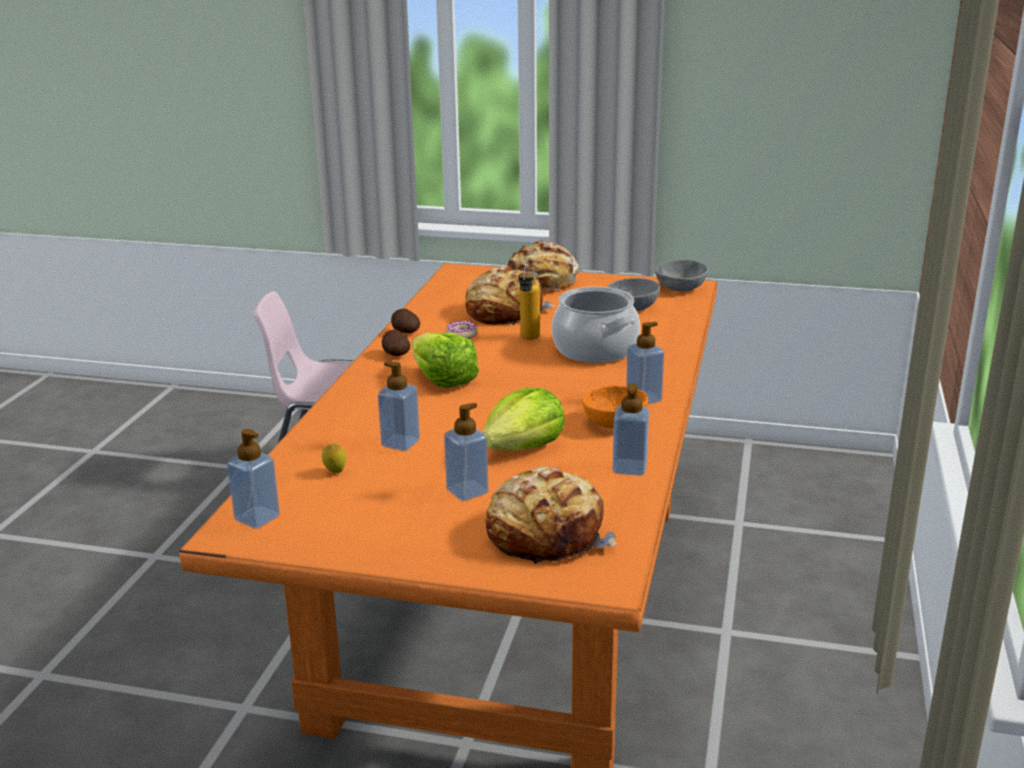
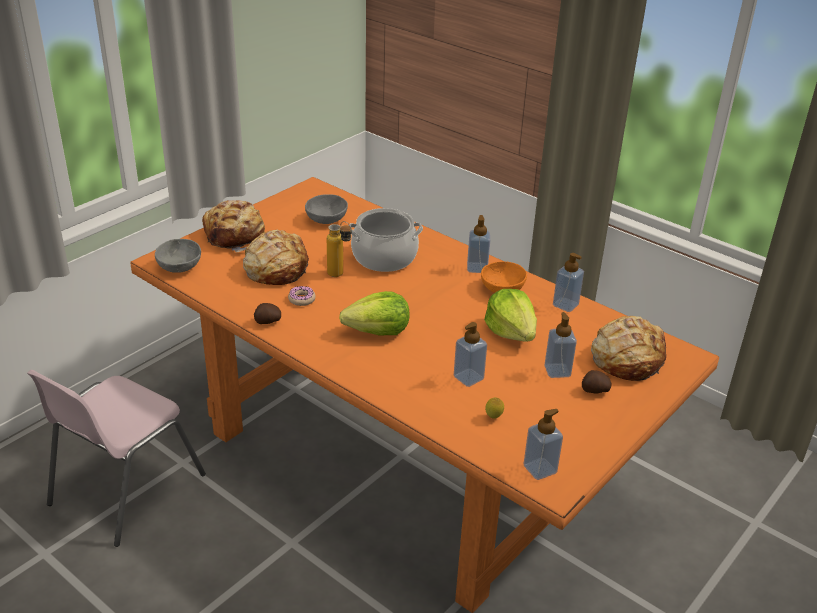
camera: 65 degrees left, 10 degrees up
(395, 354) = (308, 338): potato -> potato (594, 391)
(681, 289) = (313, 192): grey bowl -> grey bowl (180, 267)

